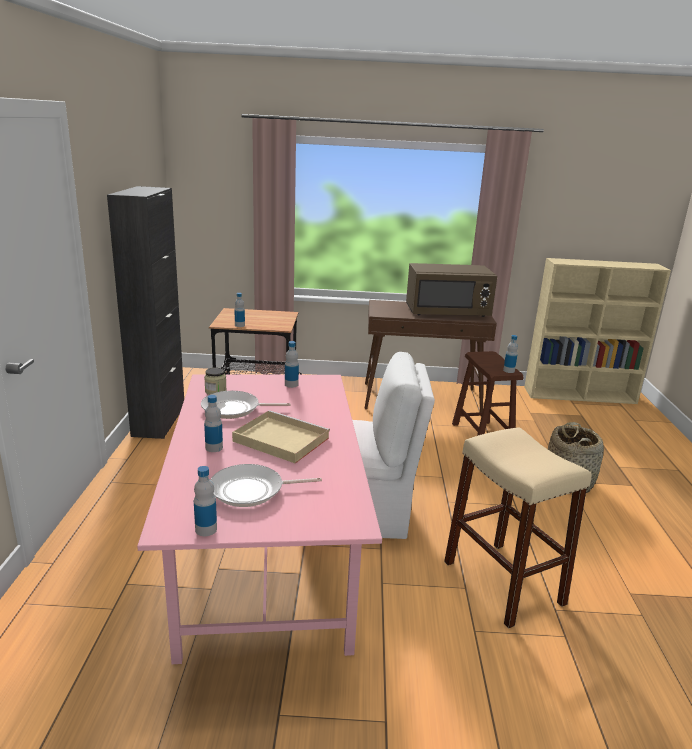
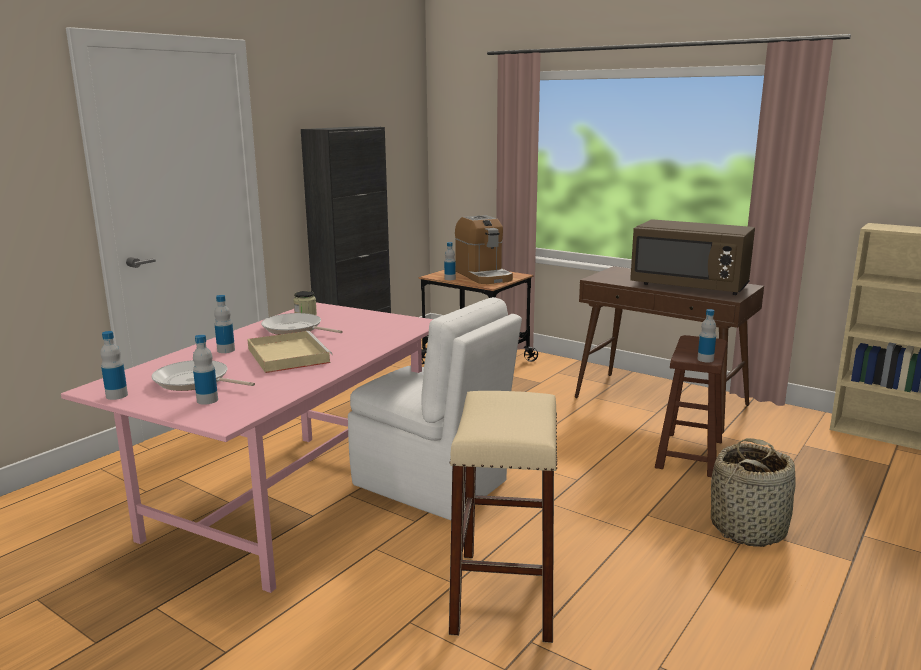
camera: 35 degrees right, 5 degrees down
(262, 318) = (483, 276): none -> coffee machine
(291, 384) = (381, 321): bottle -> bottle (207, 400)

